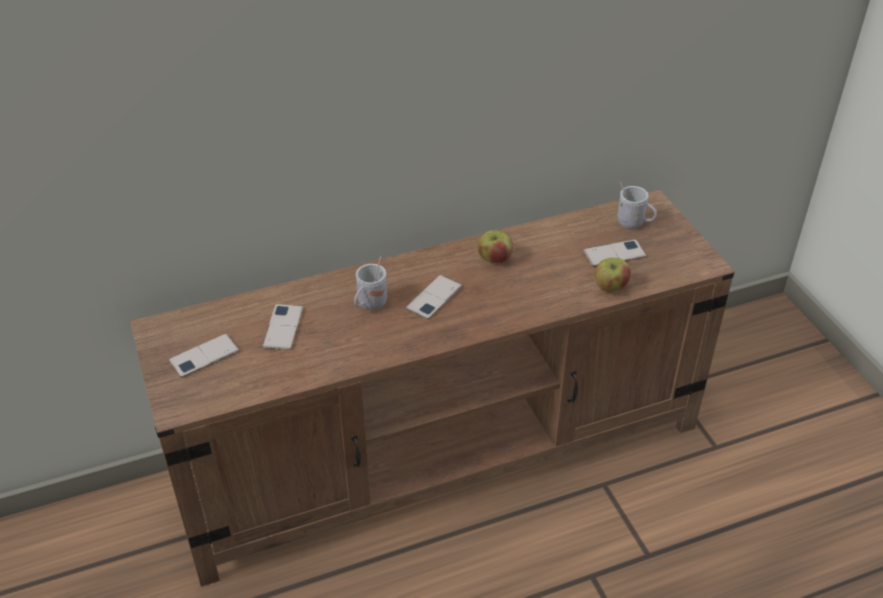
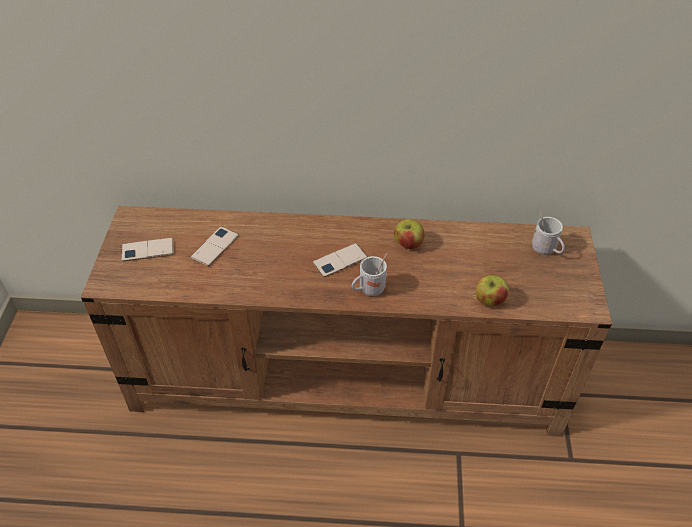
camera: 25 degrees right, 5 degrees up
(369, 305) = (288, 250): white mug -> white mug (368, 290)
(614, 254) = (512, 272): phone -> none

